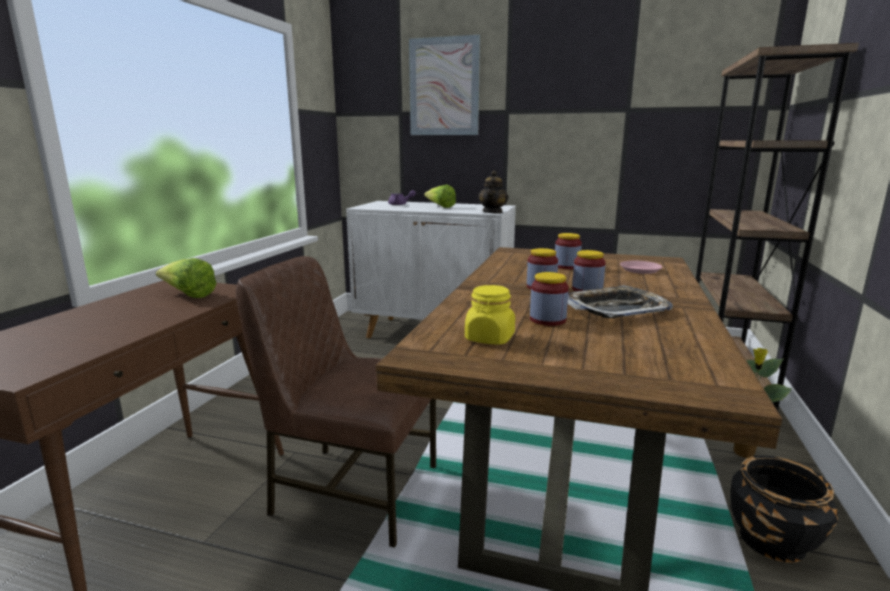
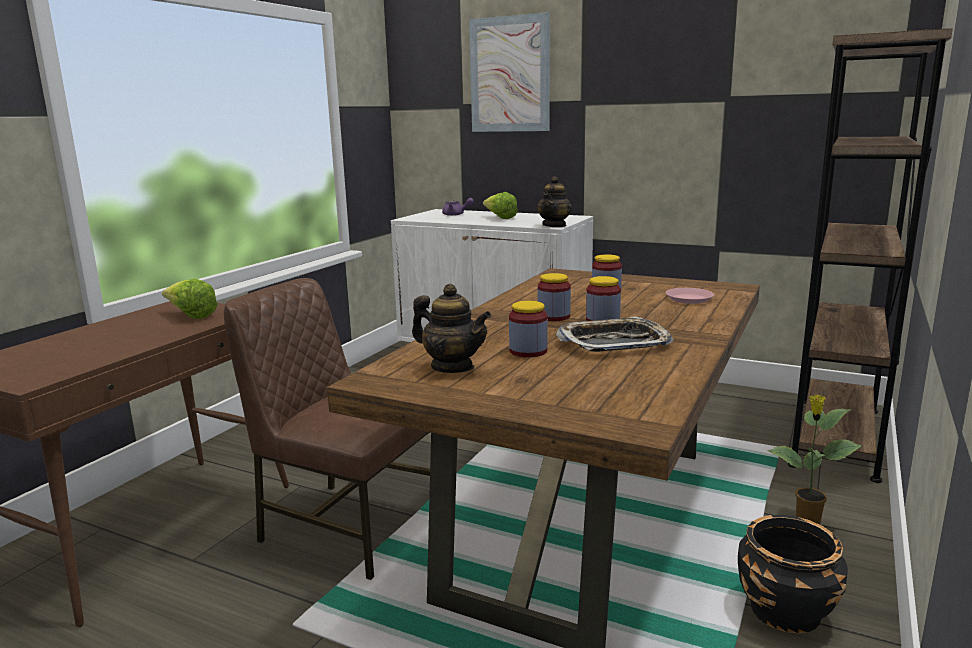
camera: 10 degrees right, 0 degrees up
(489, 338) = (452, 367): yellow jar -> teapot

